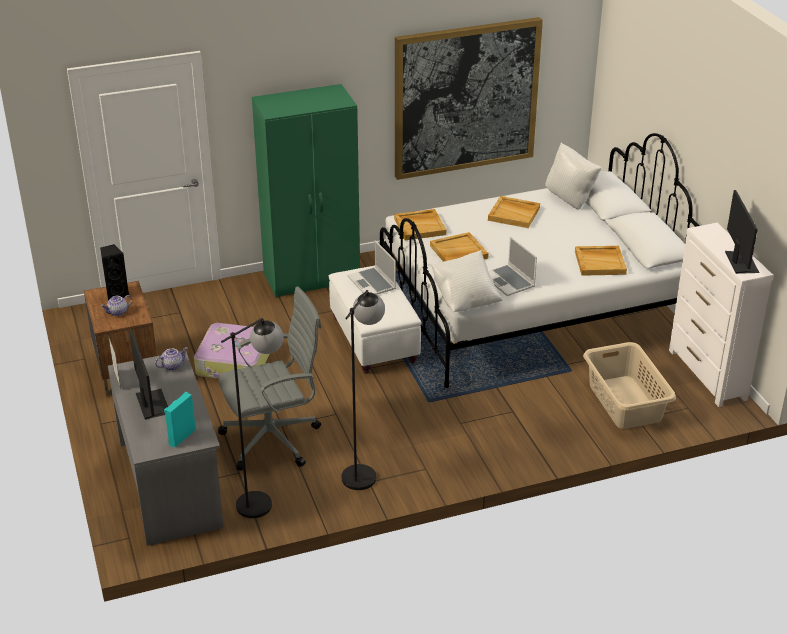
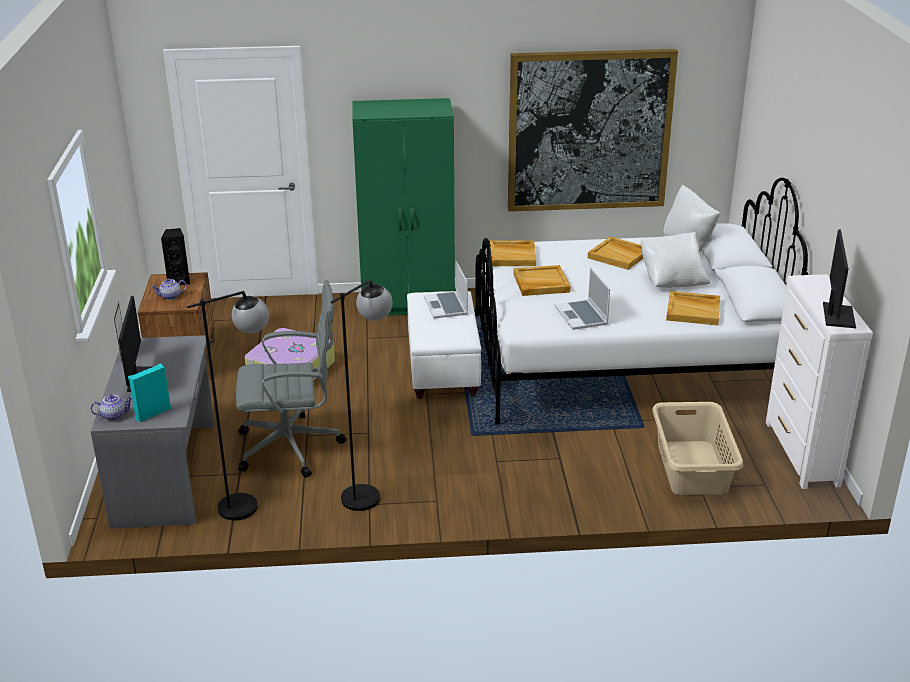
camera: 15 degrees right, 5 degrees down
(172, 365) = (185, 347): teapot -> teapot (114, 415)
(465, 299) = (525, 327): white pillow -> white pillow (672, 280)

